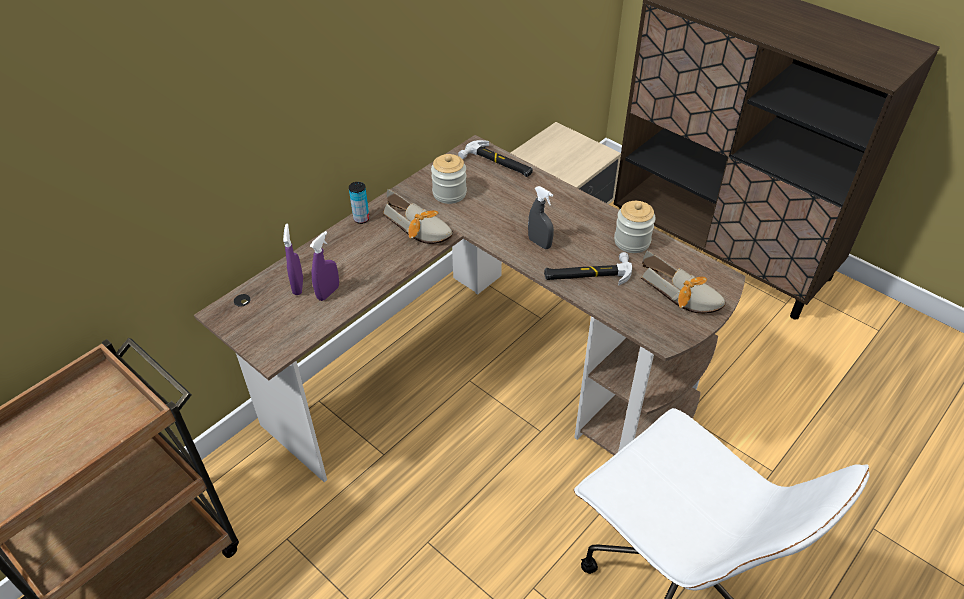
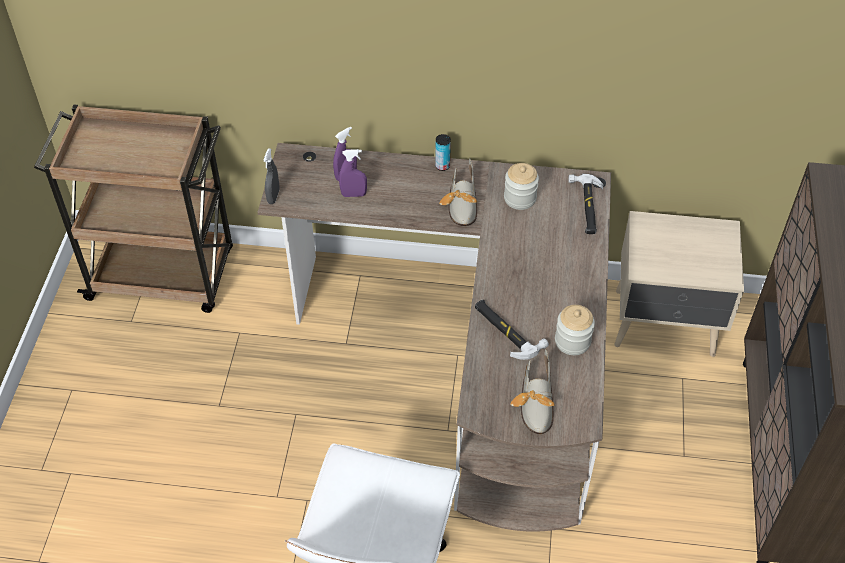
camera: 55 degrees right, 5 degrees up
(539, 243) = (514, 283): grey spray bottle -> grey spray bottle (273, 196)

